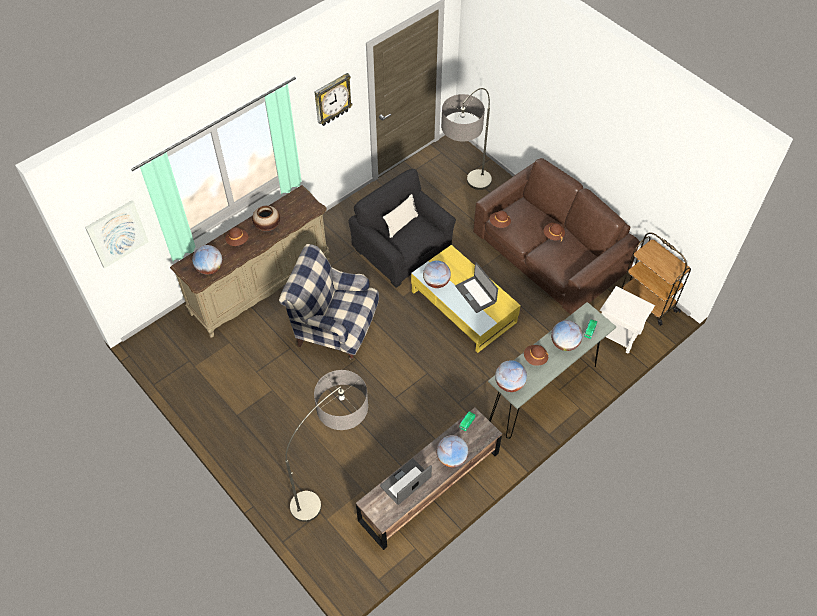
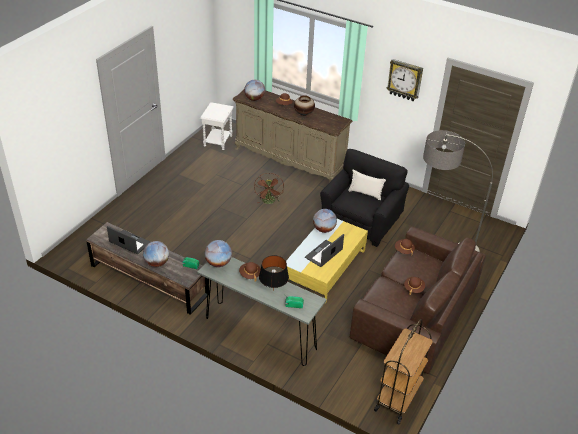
camera: 70 degrees right, 15 degrees down
(117, 233) = (235, 33): picture -> none
(335, 328) = (269, 202): armchair -> brown fan
(335, 484) = (138, 231): floor lamp -> none
(564, 343) = (273, 290): globe -> black table lamp
(617, 335) = (346, 377): white side table -> white side table (217, 140)

